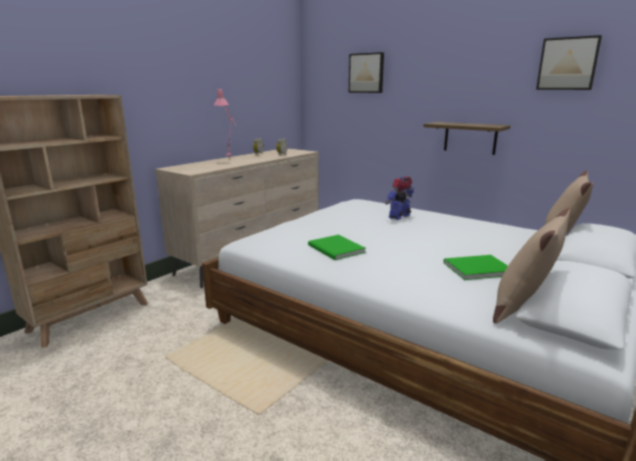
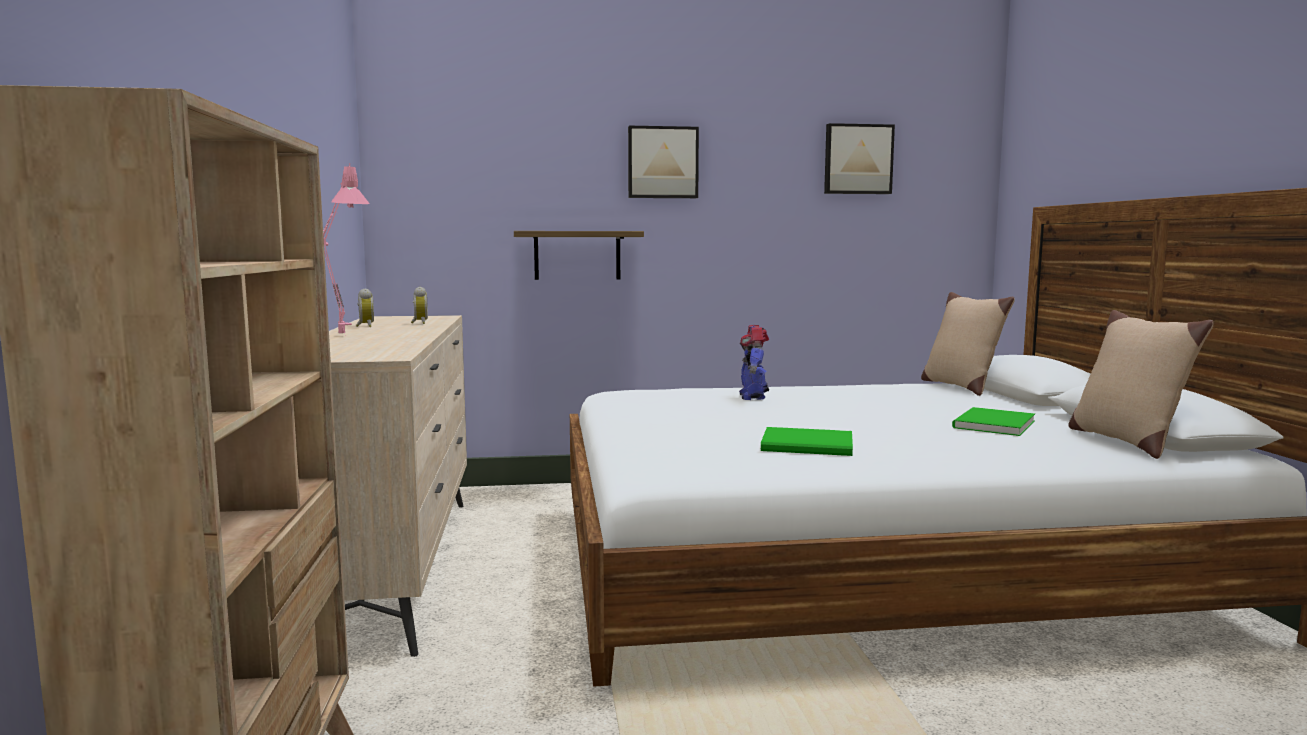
camera: 45 degrees left, 10 degrees down
(366, 73) = (532, 162): picture -> picture (662, 162)
(470, 138) = (736, 269): shelf -> shelf (577, 255)

